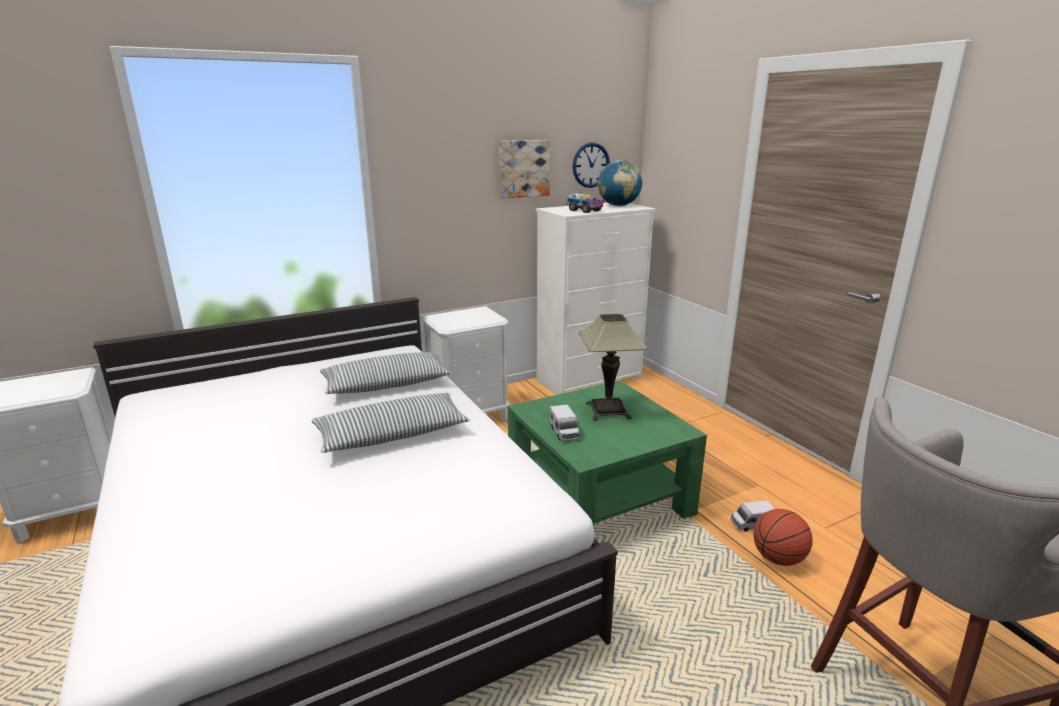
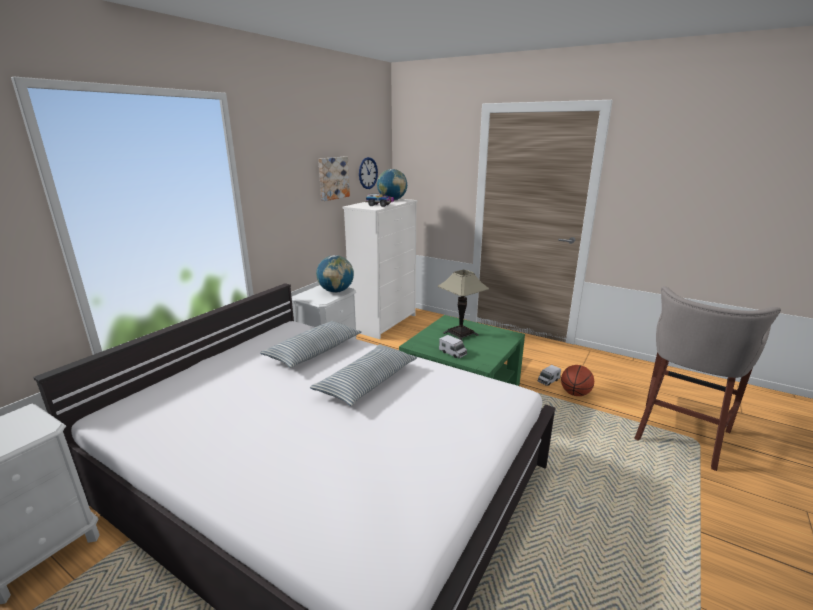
camera: 30 degrees left, 0 degrees up
(480, 318) = (336, 291): none -> globe

